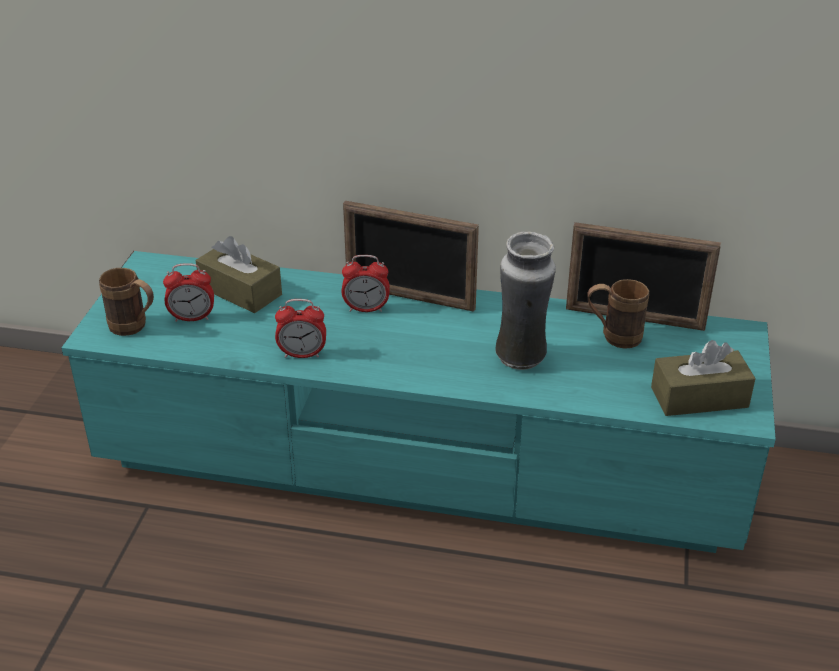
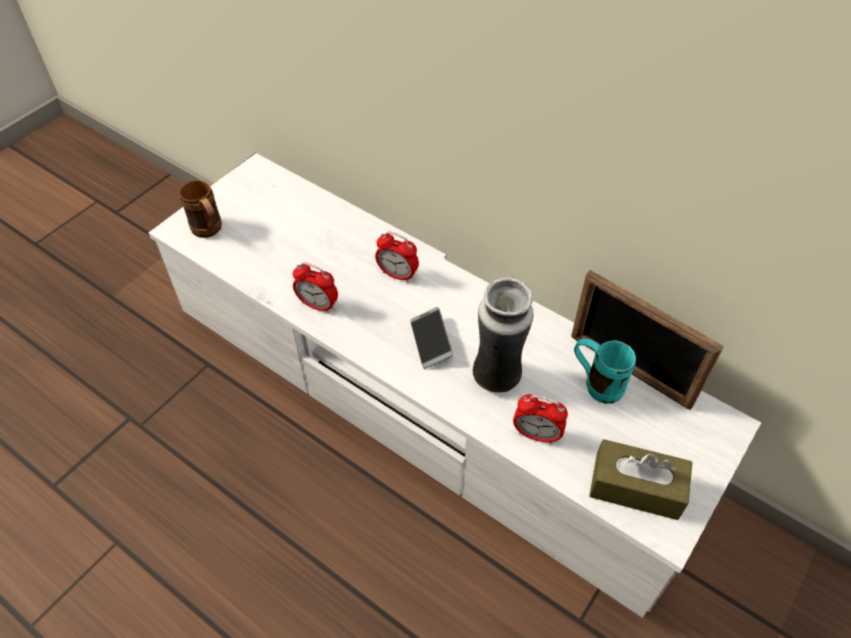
camera: 25 degrees right, 15 degrees up
(192, 318) = (257, 236): alarm clock -> alarm clock (536, 434)
(240, 291) = (309, 221): brown tissue box -> none
(410, 297) = (441, 275): picture frame -> none
(421, 463) = (427, 404): turquoise tv stand -> white tv stand
(438, 350) = (431, 341): none -> phone
(613, 337) = (595, 384): brown mug -> turquoise mug

